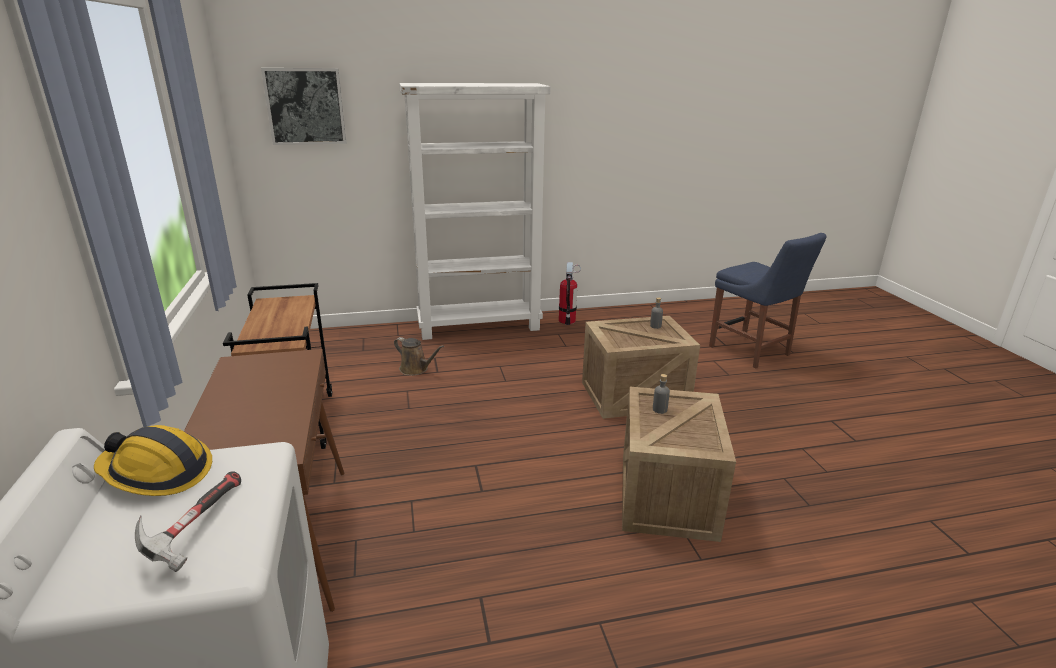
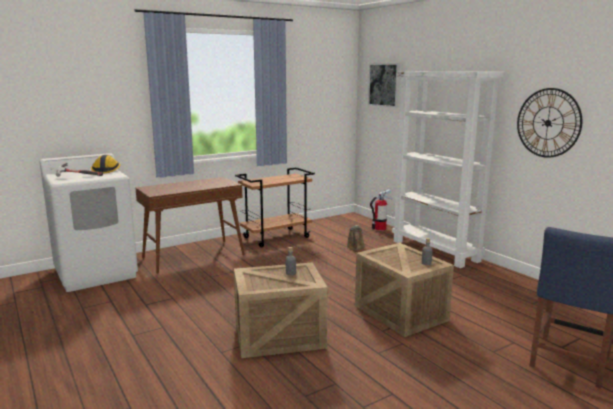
camera: 70 degrees right, 10 degrees down
(567, 320) = (493, 274): fire extinguisher -> fire extinguisher (380, 228)
(592, 141) = (548, 123): none -> wall clock

